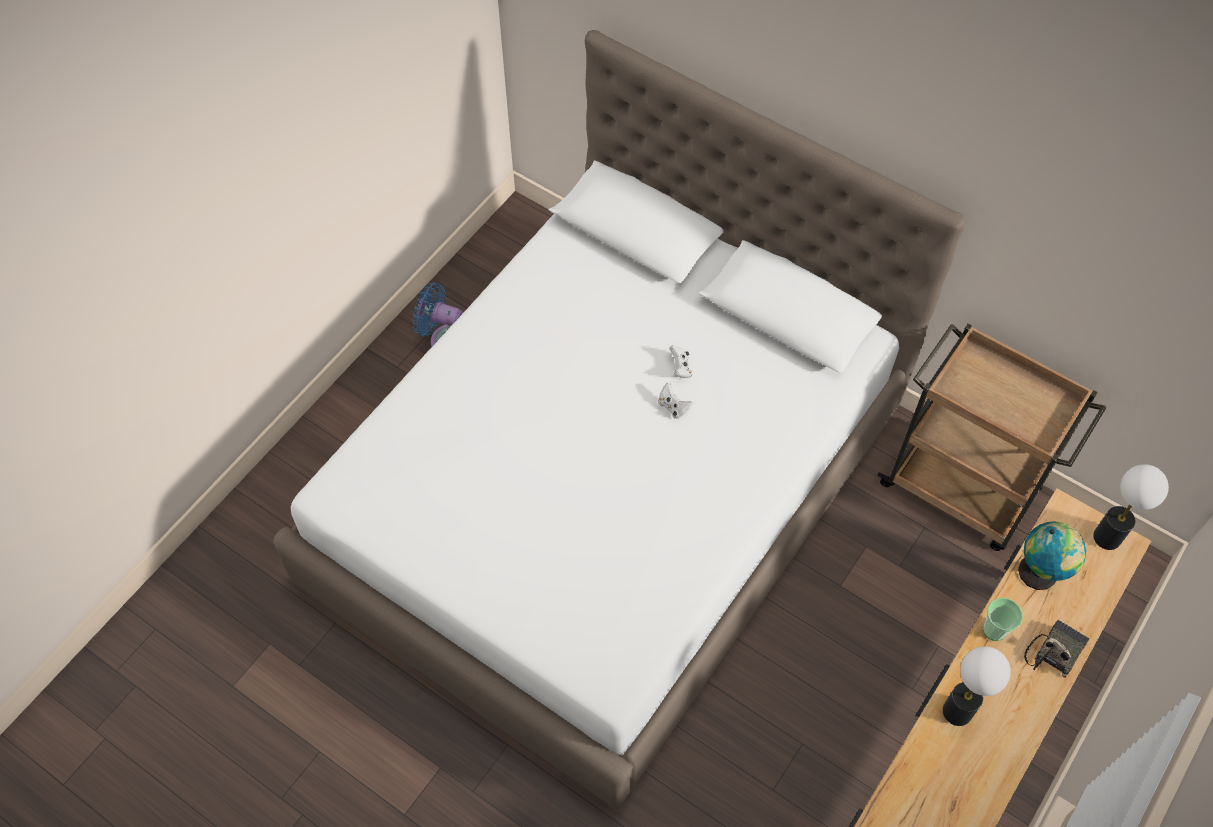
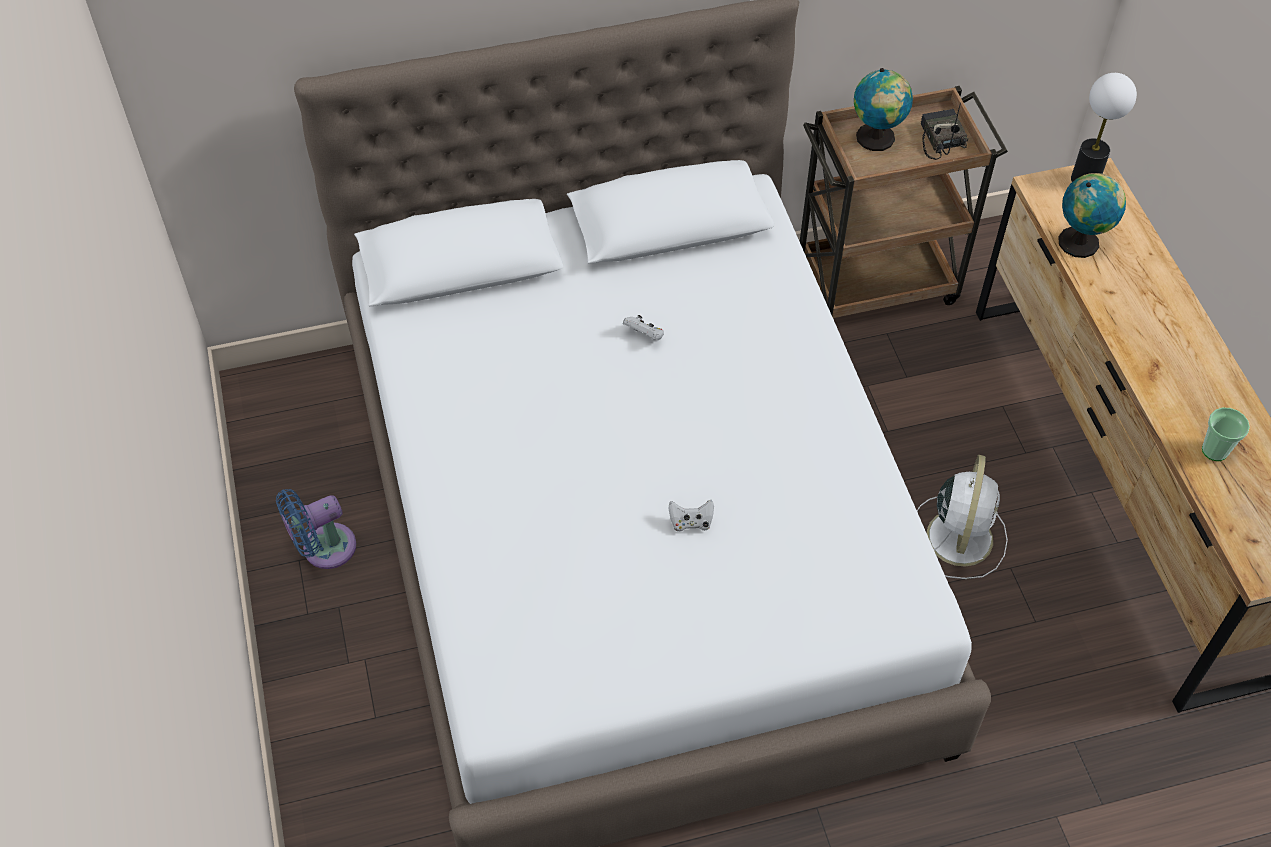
camera: 50 degrees left, 5 degrees down
(673, 407) = (680, 369): white game controller -> white game controller (691, 522)
(797, 691) = (960, 535): none -> white fan
(956, 711) = (1159, 383): table lamp -> none
(990, 378) = (876, 139): none -> globe
(994, 630) = (1106, 306): cup -> cup (1214, 450)
(1054, 650) = (1156, 283): radio -> radio (939, 138)

